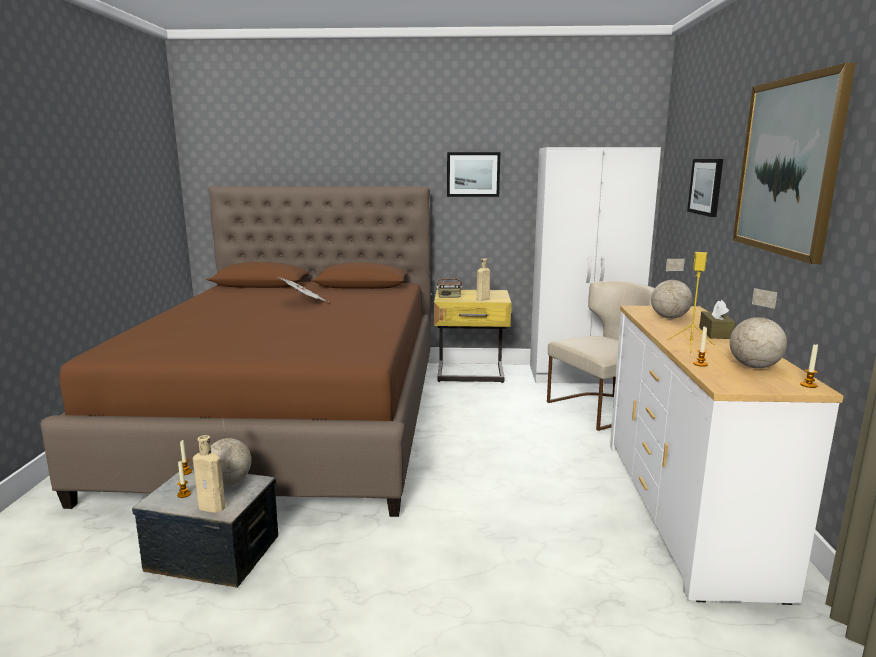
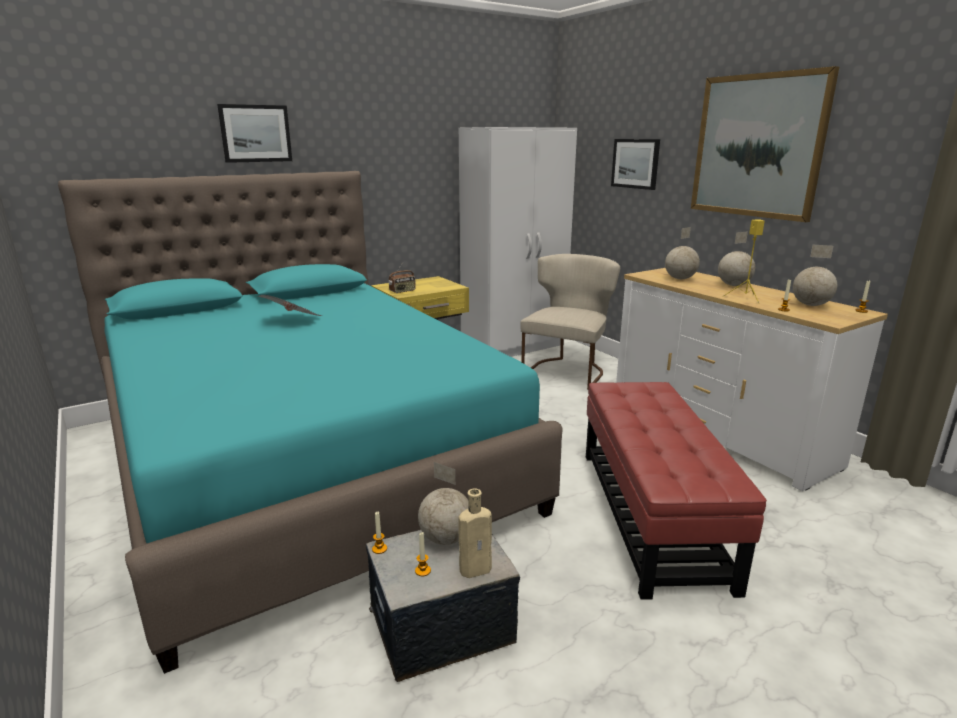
camera: 35 degrees left, 5 degrees up
(292, 418) = (306, 461): brown bed -> turquoise bed
(473, 174) = (398, 156): picture -> picture (255, 133)
(482, 299) = (438, 288): beige bottle -> none
(484, 552) = (652, 514): none -> red ottoman
(715, 333) = (733, 285): brown tissue box -> globe

